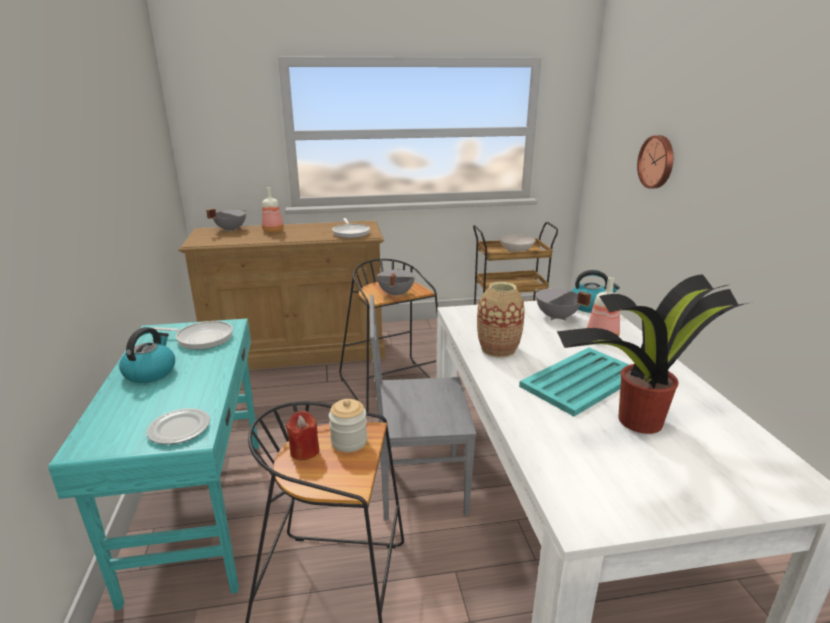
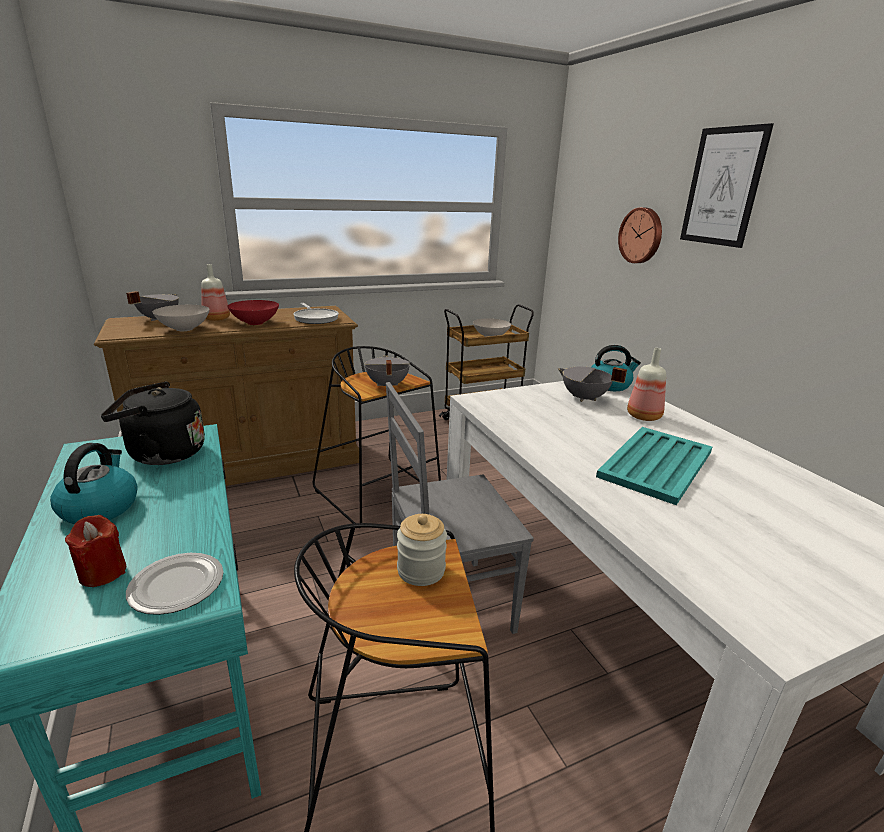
camera: 15 degrees left, 0 degrees up
(201, 338) = (162, 454): frying pan -> black kettle
(245, 239) = (183, 329): none -> white bowl
(301, 236) = (255, 323): none -> red bowl
(304, 451) = (366, 592): red candle -> red candle (102, 572)
(498, 349) = (546, 437): vase -> none
(637, 421) = (743, 503): potted plant -> none
(722, 120) = (723, 187): none -> picture

